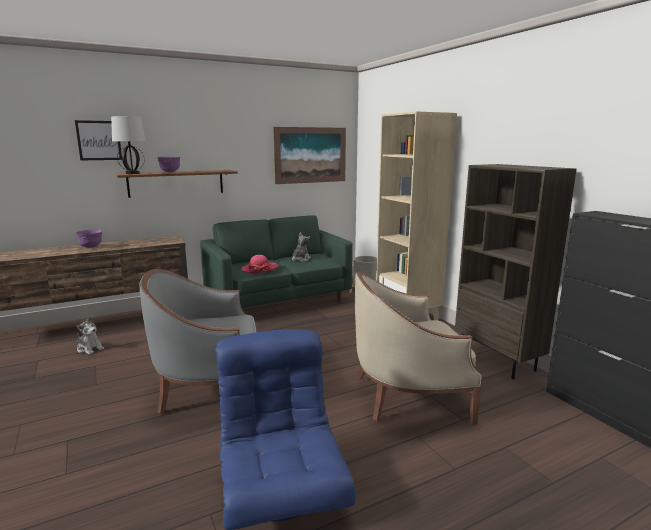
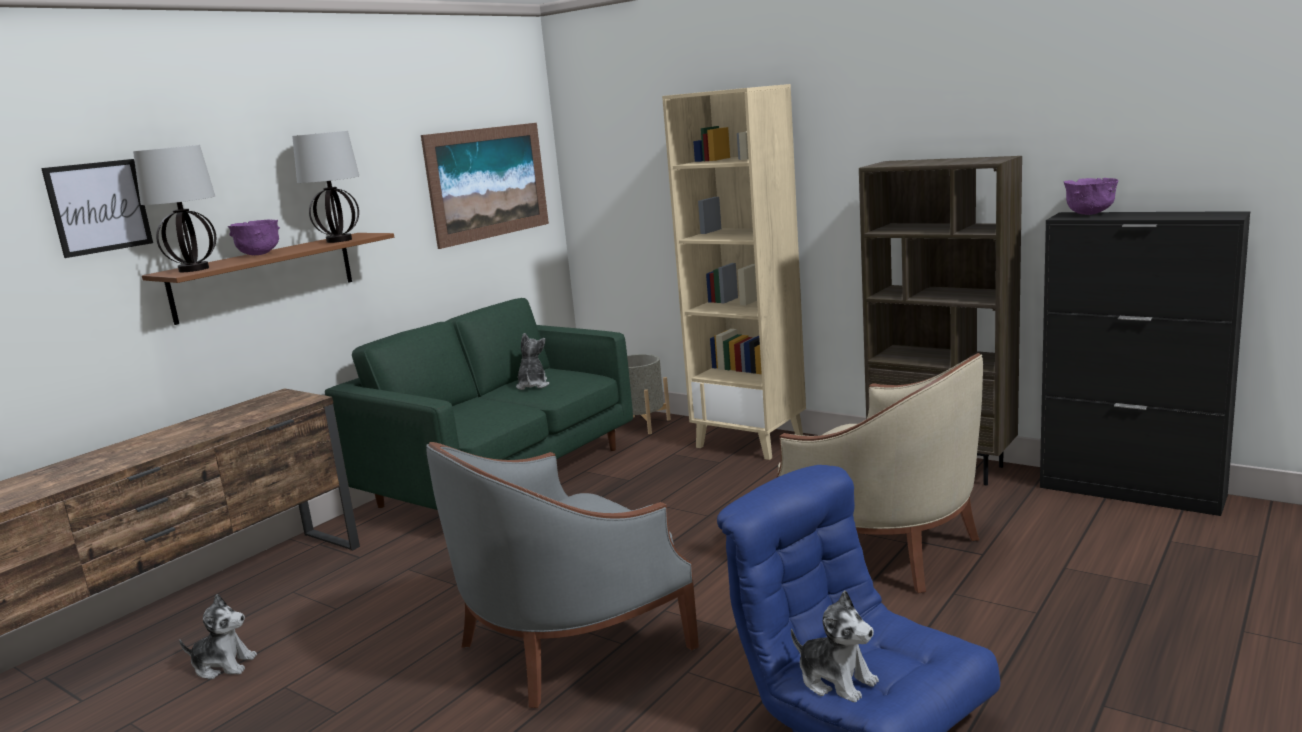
camera: 25 degrees left, 0 degrees up
(91, 247) = (132, 449): purple bowl -> purple bowl (1089, 214)
(210, 171) = (339, 240): none -> table lamp
(248, 458) = (836, 680): none -> plush toy
(260, 269) = (484, 418): hat -> none
(408, 394) = (881, 548): beige armchair -> beige armchair turned 105 degrees counterclockwise

